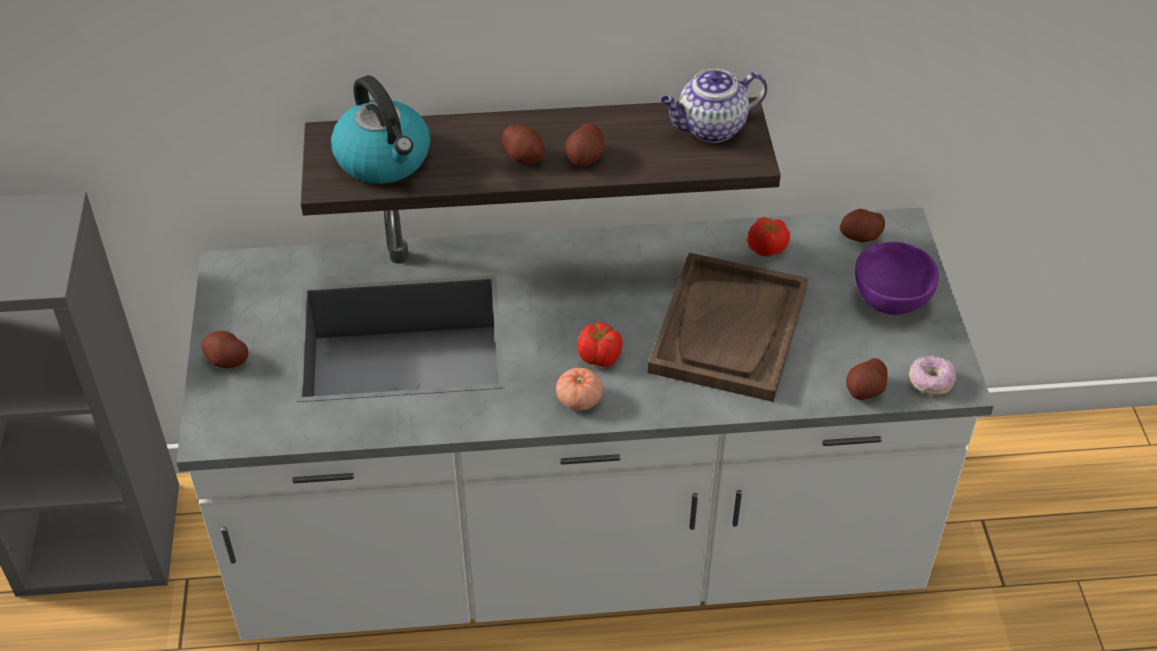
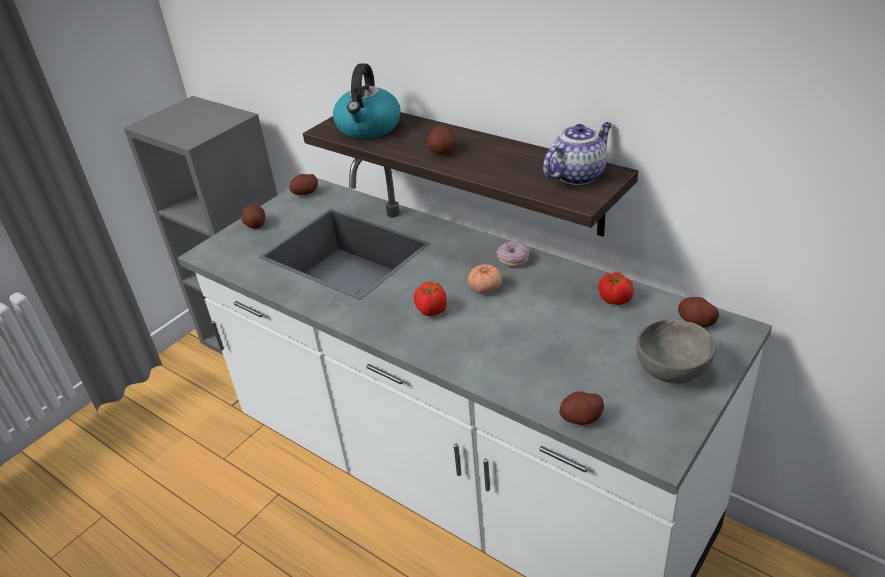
camera: 45 degrees right, 10 degrees down
(579, 400) = (390, 326): tomato -> tomato (485, 288)
(585, 158) = (476, 163): potato -> potato (305, 193)
(710, 128) = (578, 175): teapot -> teapot turned 120 degrees clockwise
(729, 330) = (530, 334): brown tray -> none
(891, 300) = (673, 372): purple bowl -> grey bowl
(930, 382) = (640, 441): donut -> donut (513, 260)

